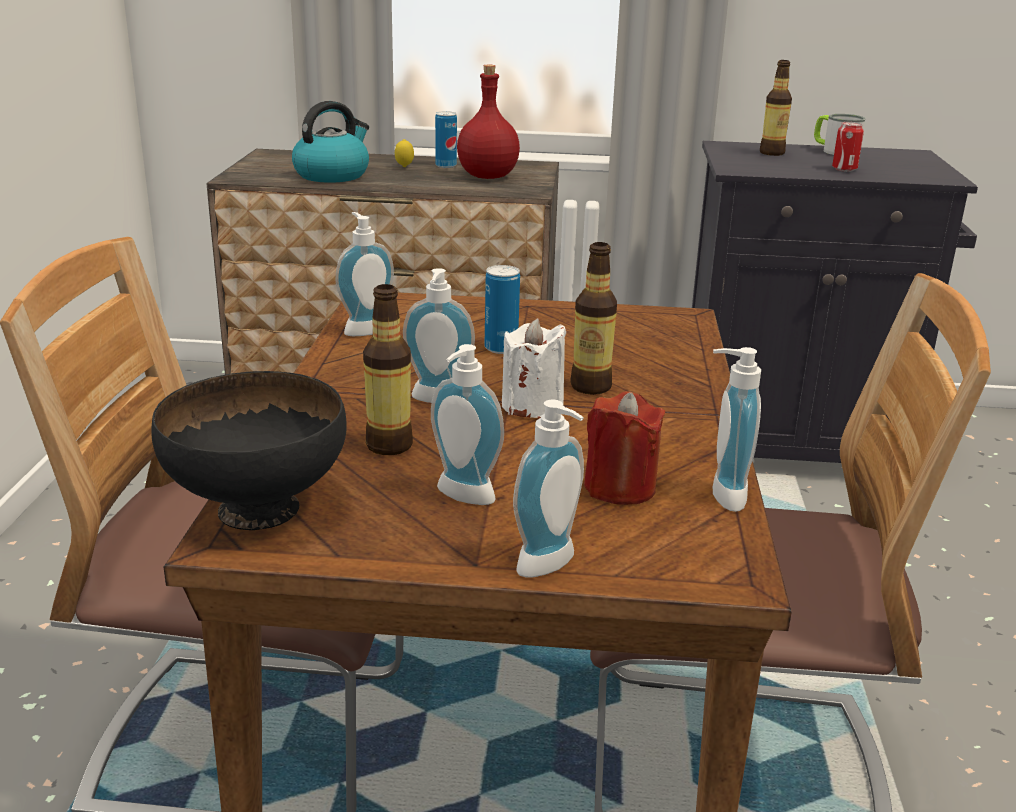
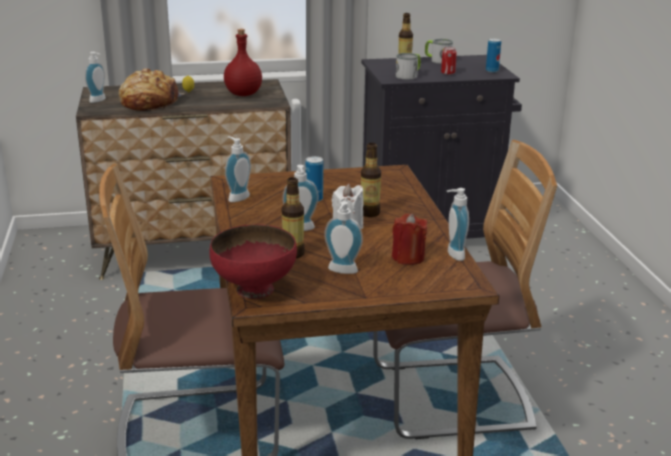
camera: 15 degrees left, 0 degrees up
(259, 507) = (255, 289): black bowl -> red bowl
(332, 175) = (149, 102): kettle -> bread
(446, 166) = (213, 89): can -> can (492, 71)
(551, 566) = (397, 293): soap dispenser -> soap dispenser (99, 100)
(772, 167) = (409, 75): none -> mug

